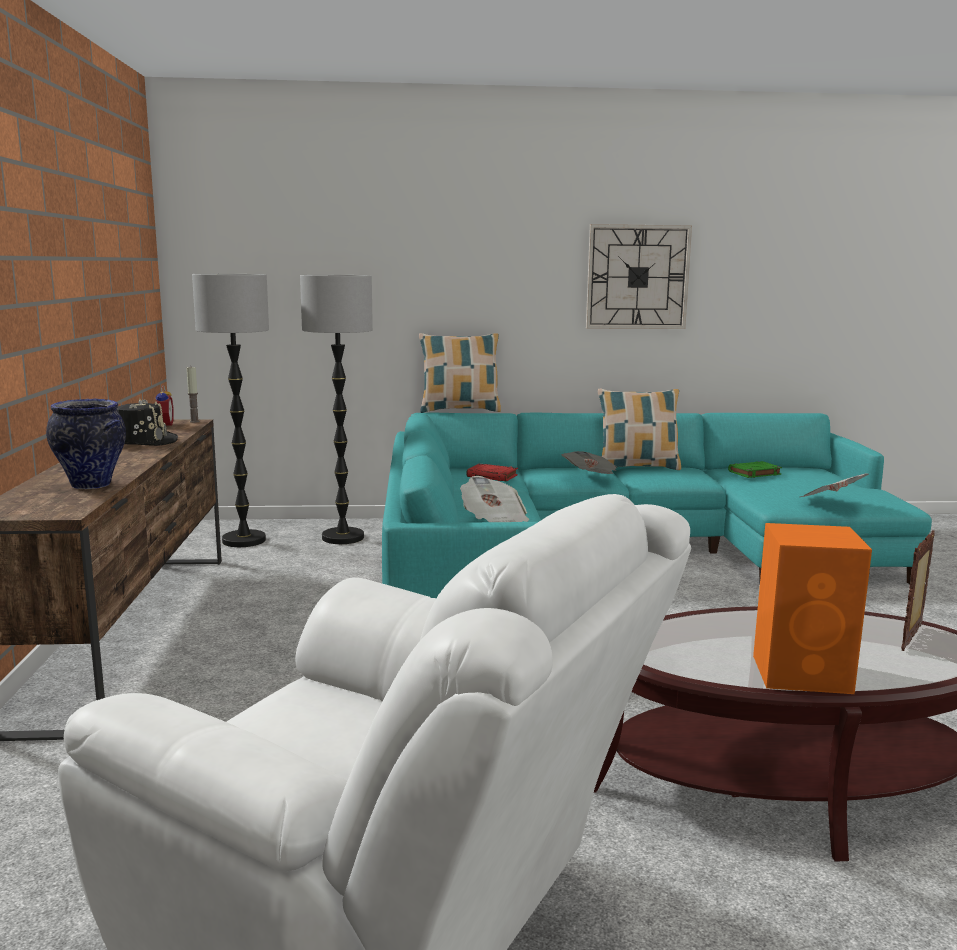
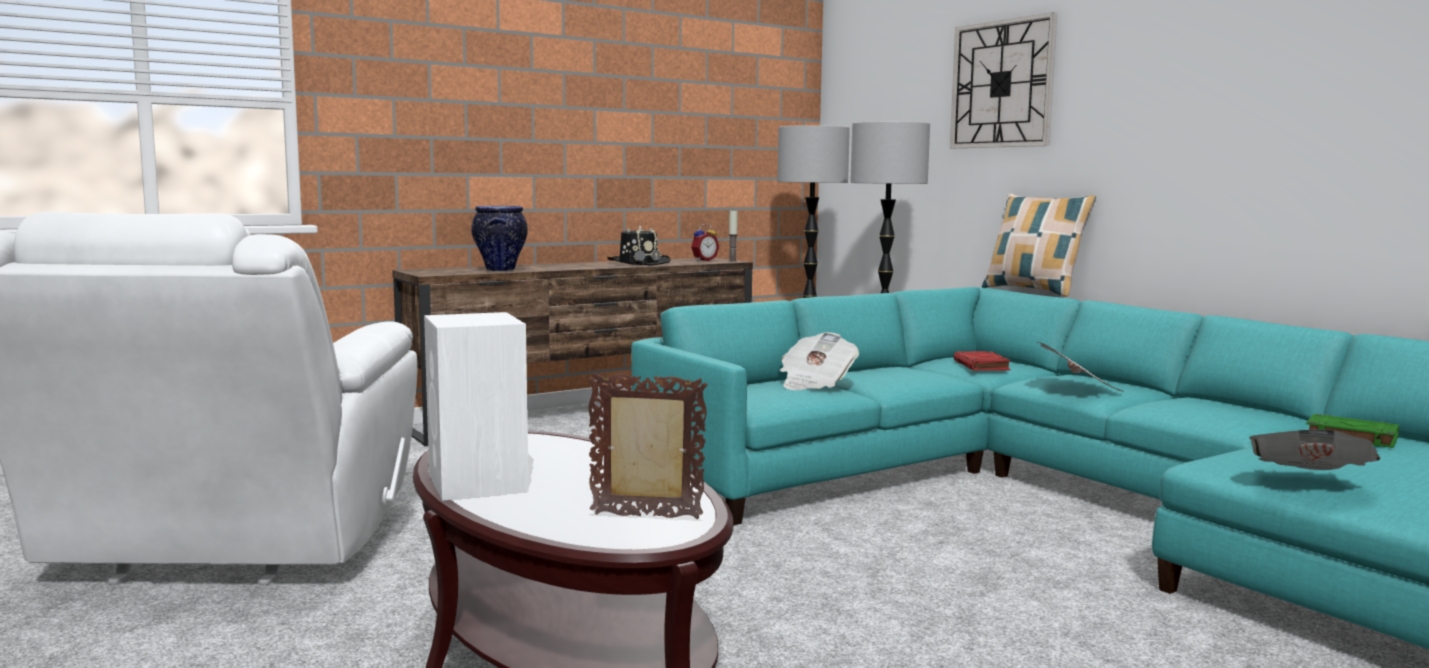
camera: 60 degrees right, 5 degrees down
(637, 277) = (1290, 109): wall clock -> wall clock (1002, 84)
(637, 467) = (1203, 398): pillow -> none
(804, 674) = (478, 483): orange speaker -> white speaker

